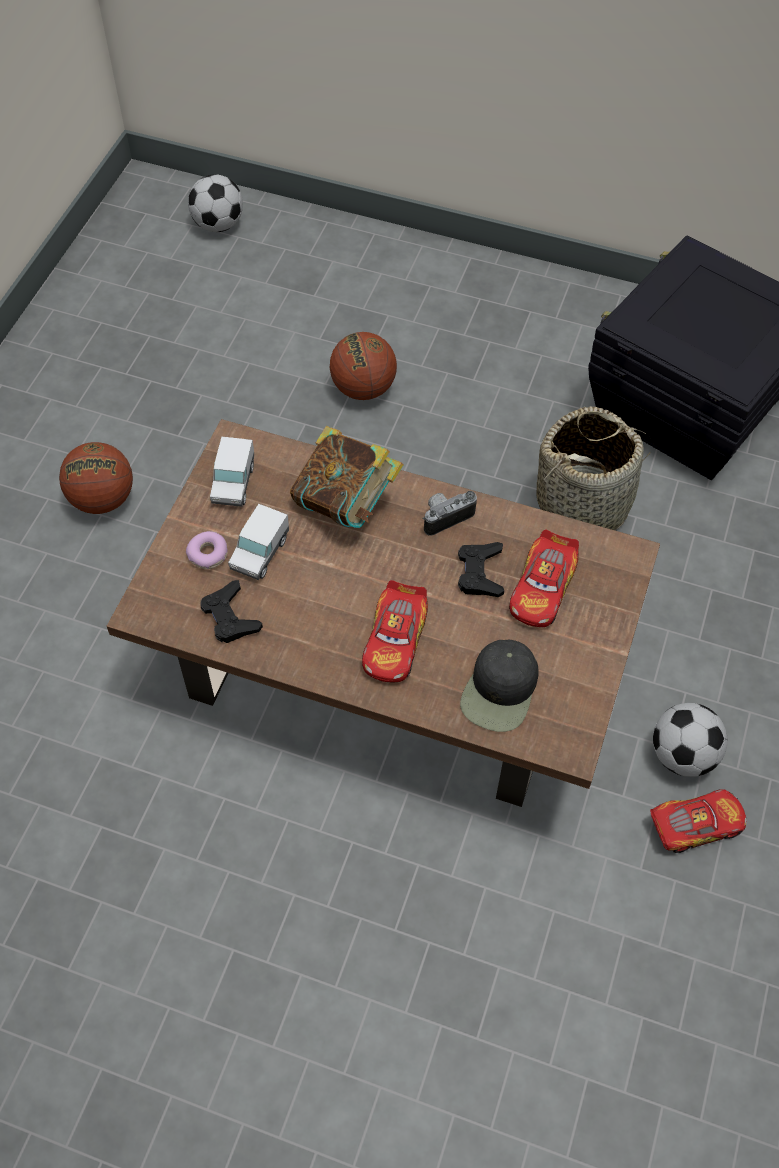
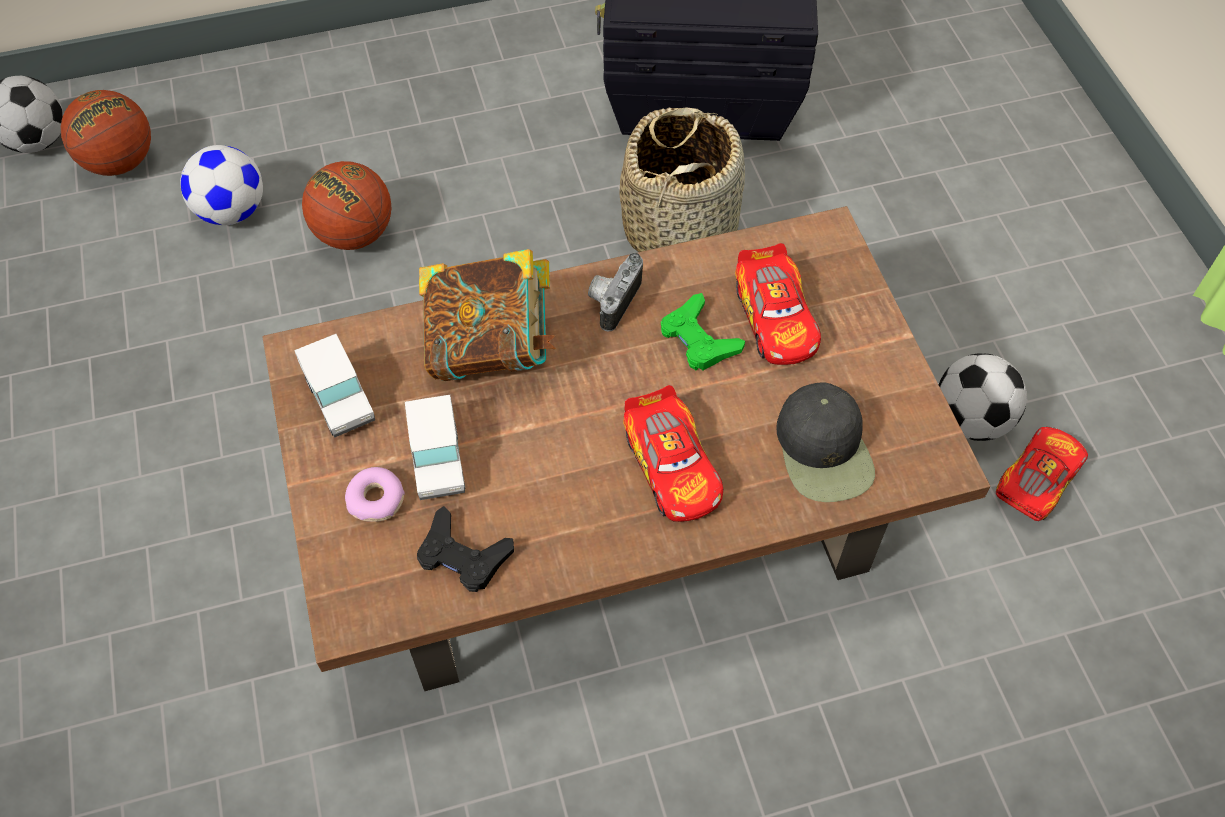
camera: 35 degrees left, 0 degrees up
(102, 499) = (134, 527): basketball -> basketball (120, 162)
(299, 332) = (232, 211): none -> football
(480, 573) = (698, 339): black game controller -> green game controller

